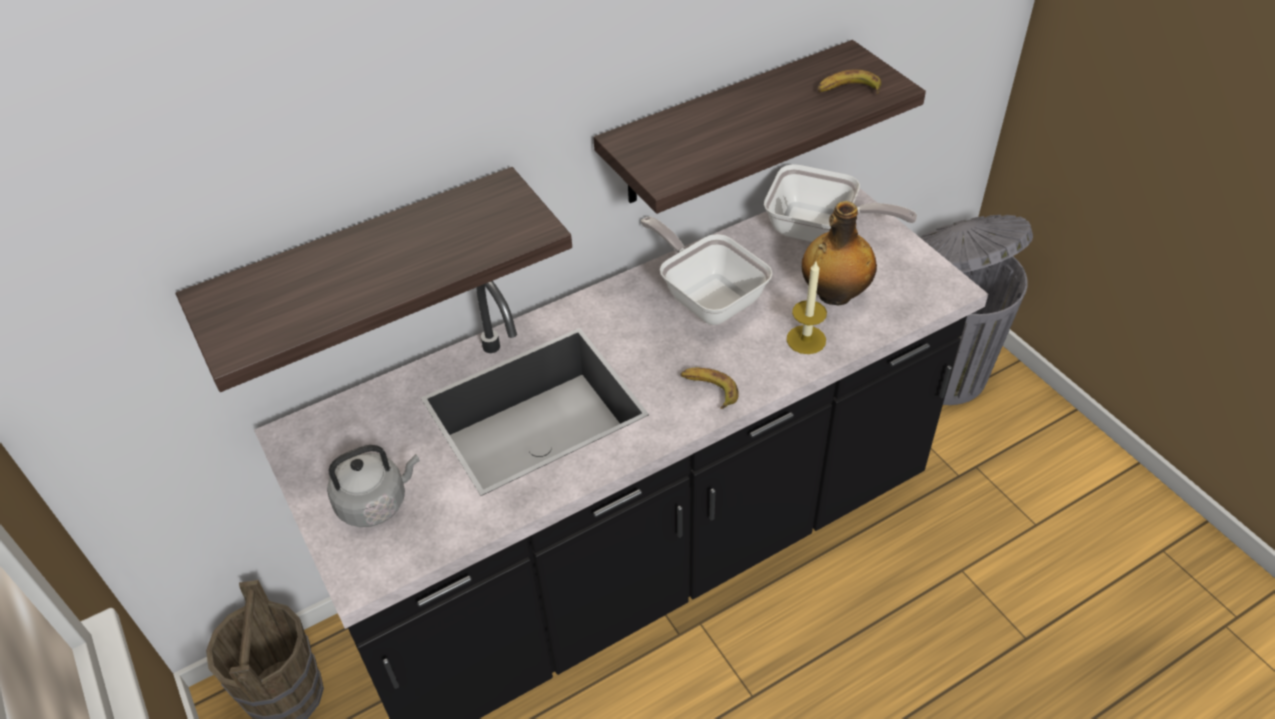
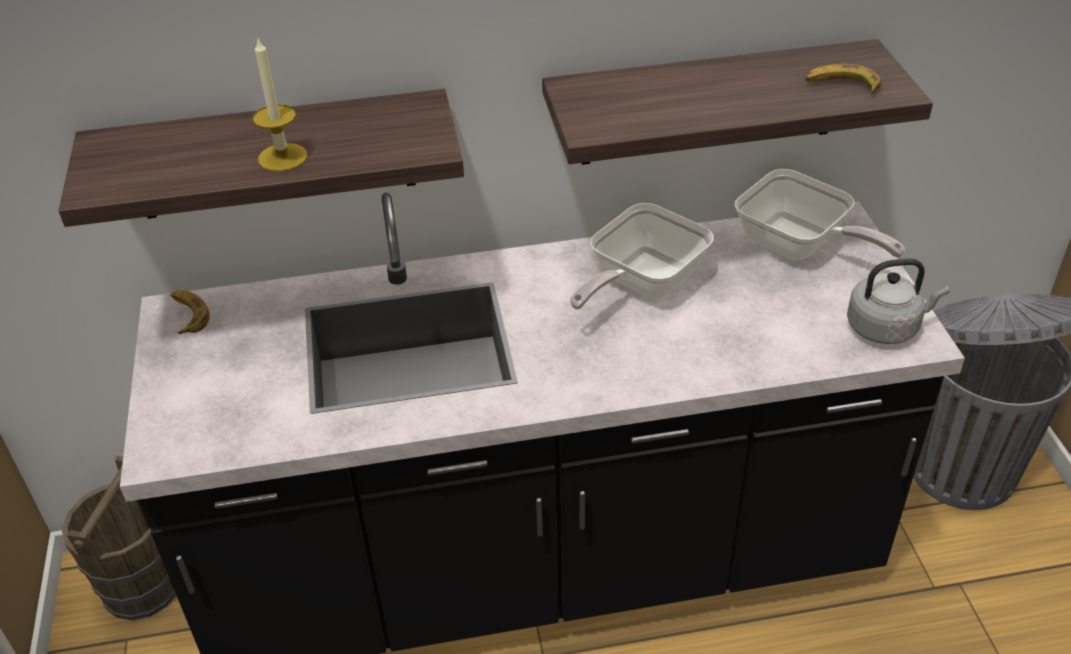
camera: 20 degrees right, 5 degrees down
(376, 502) = (211, 391): grey kettle -> grey kettle (886, 327)
(707, 297) = (640, 285): frying pan -> frying pan turned 120 degrees counterclockwise
(709, 390) = (593, 375): banana -> banana (188, 315)
(806, 339) = (725, 352): candle -> candle (282, 157)
(833, 295) = (780, 315): bottle -> none

